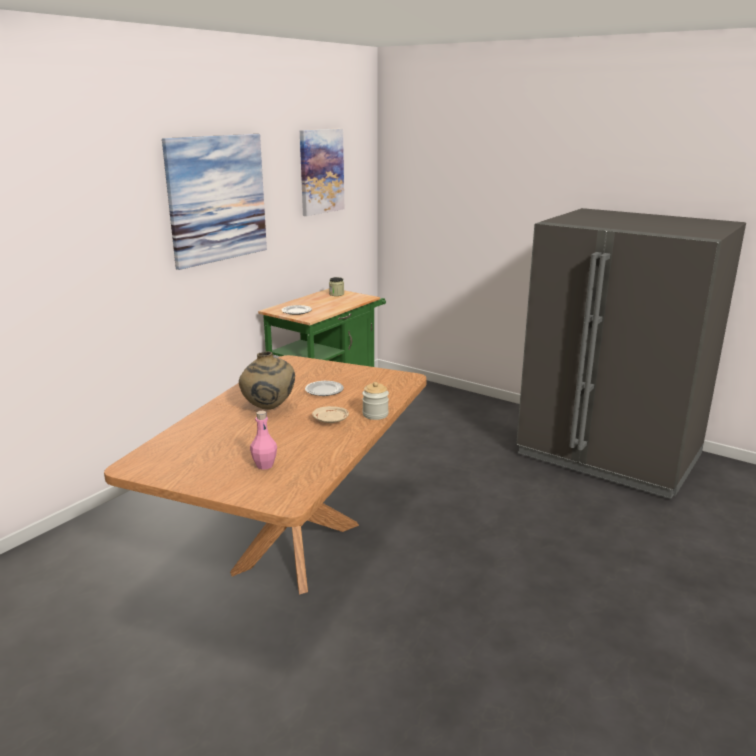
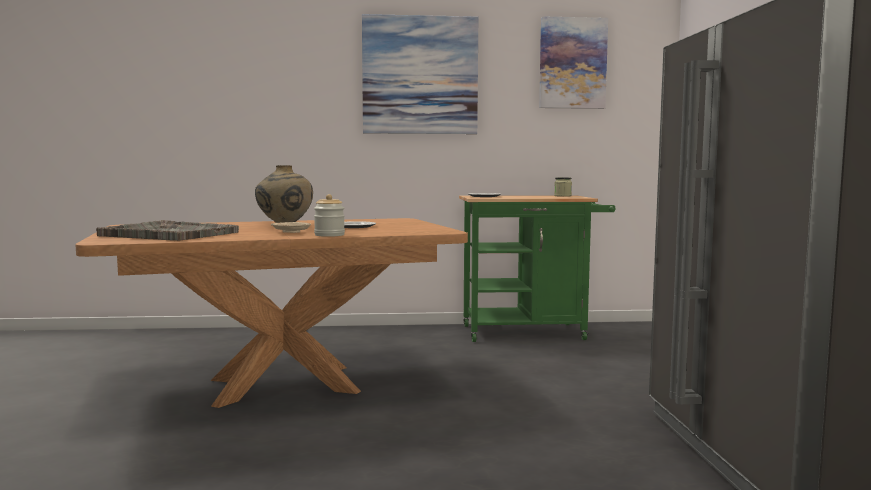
camera: 50 degrees right, 15 degrees down
(264, 465) = (168, 234): pink bottle -> grey tray

